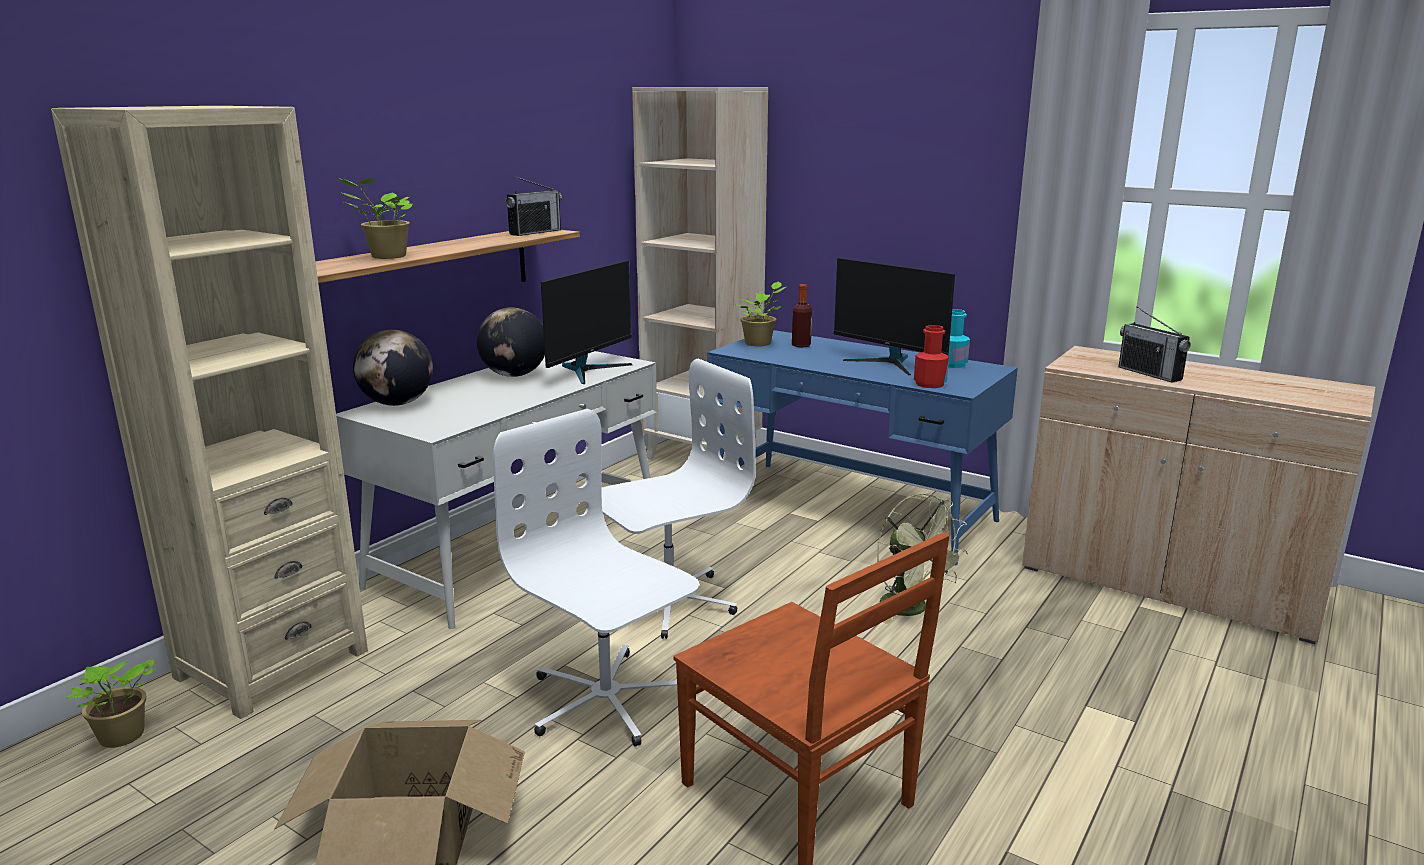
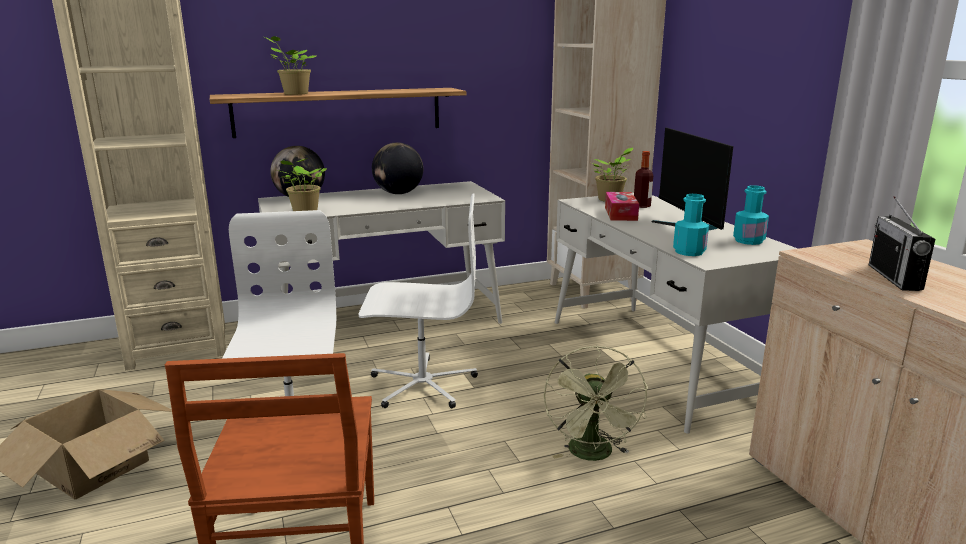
camera: 35 degrees right, 0 degrees up
(121, 738) = (73, 361): potted plant -> potted plant (304, 211)
(535, 232) = (435, 89): radio -> none
(589, 370) = (449, 198): monitor -> none
(800, 357) = (620, 214): none -> tissue box
(850, 510) = (655, 360): blue desk -> white desk
(930, 384) = (689, 252): red bottle -> turquoise bottle

